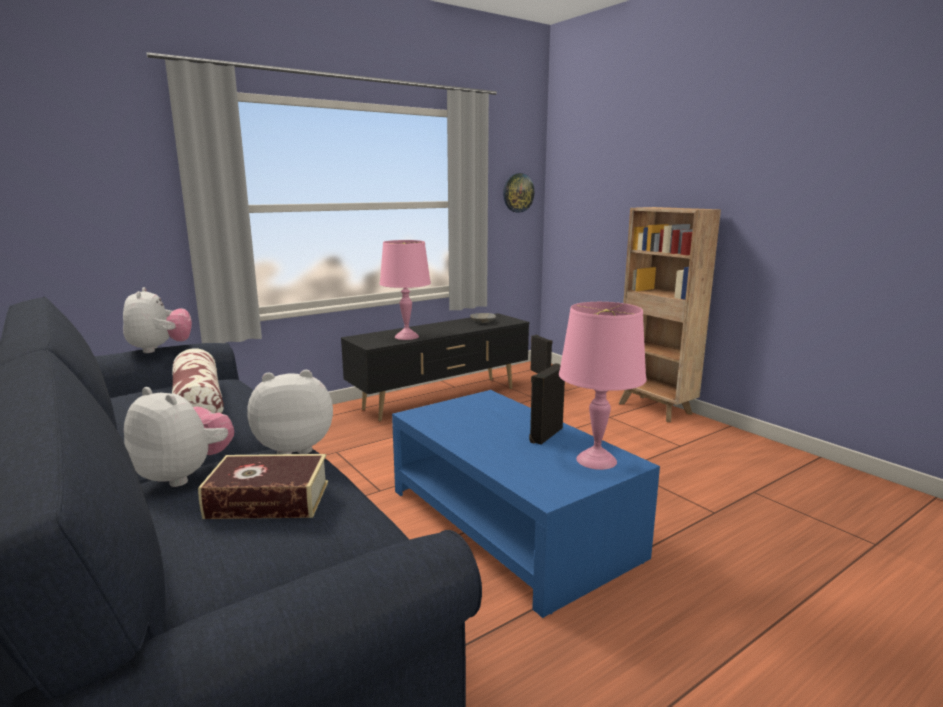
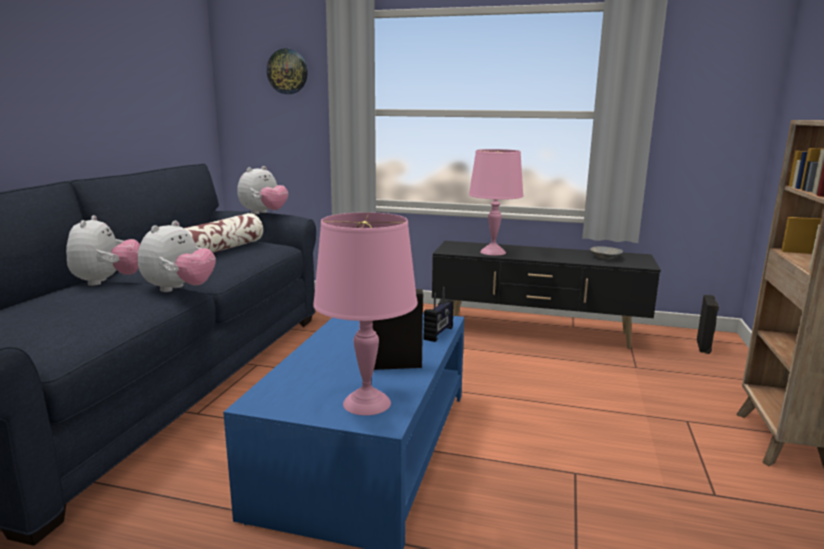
camera: 50 degrees right, 0 degrees up
(268, 500) = (78, 305): book -> none
(294, 447) = (179, 290): plush toy -> plush toy turned 75 degrees clockwise
(509, 405) = (439, 333): none -> radio
(518, 193) = (723, 103): wall clock -> wall clock (287, 71)

